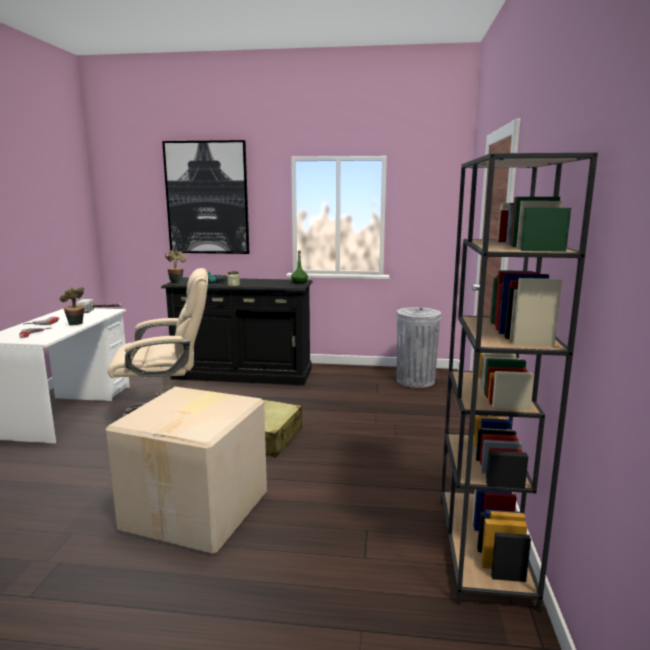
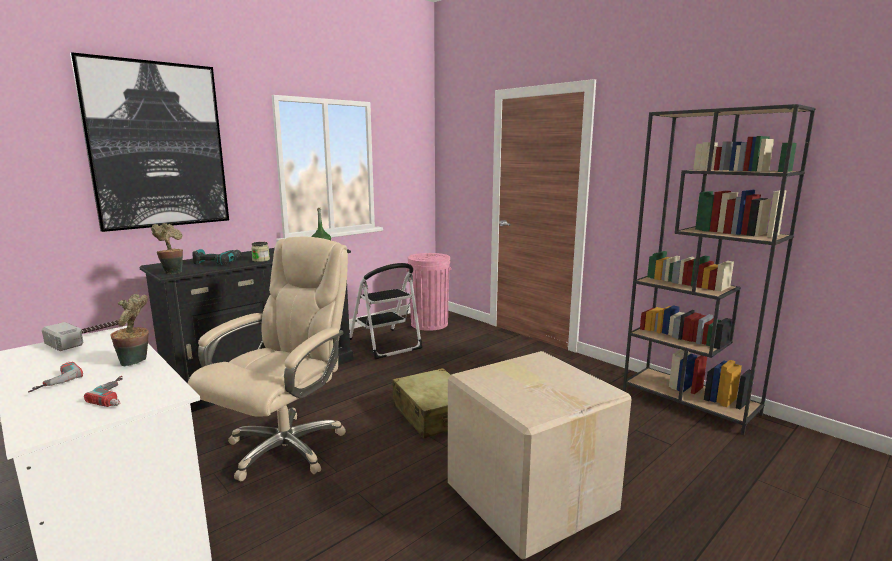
camera: 50 degrees left, 0 degrees up
(347, 383) = (385, 344): none -> step ladder
(415, 380) = (429, 324): grey trash can -> pink trash can

